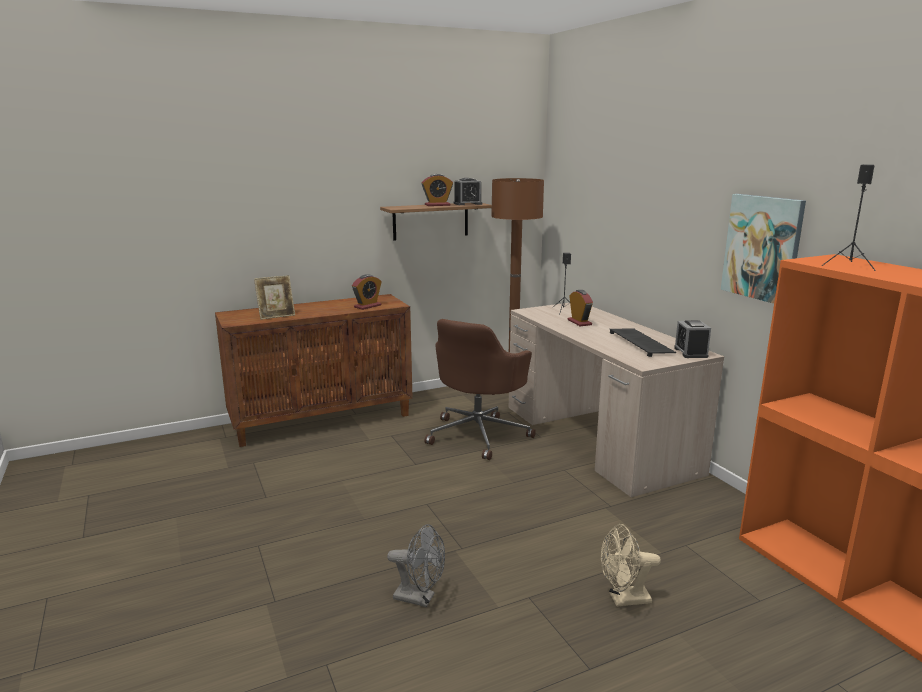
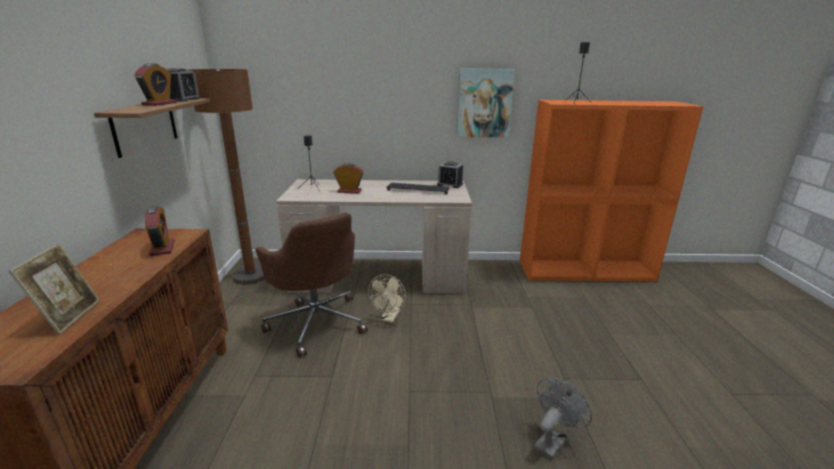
camera: 65 degrees left, 5 degrees up
(623, 599) = (575, 340): beige fan -> beige fan (389, 318)

